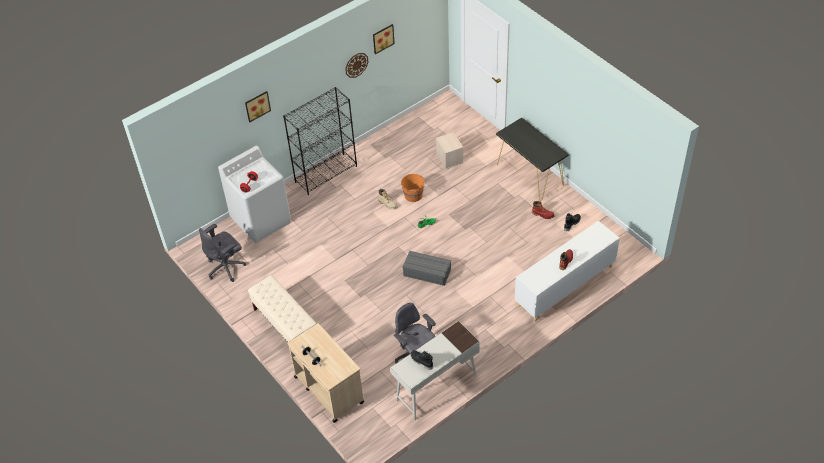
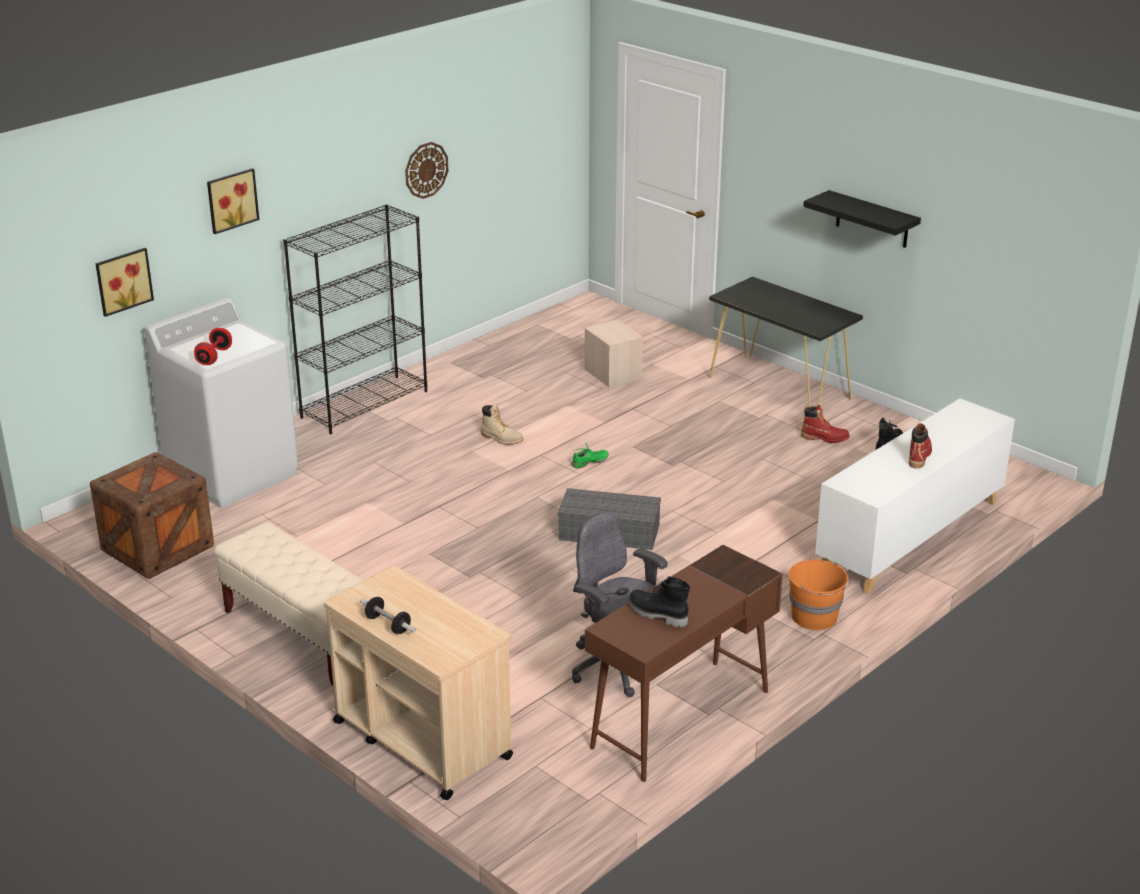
camera: 10 degrees left, 20 degrees down
(226, 267) = (157, 548): grey office chair -> crate
(382, 38) = (475, 124): picture -> picture (122, 280)
(413, 195) = (552, 424): orange bucket -> orange bucket (815, 617)
(436, 388) = (680, 719): white desk -> brown desk
(573, 115) = (872, 220): none -> black shelf

